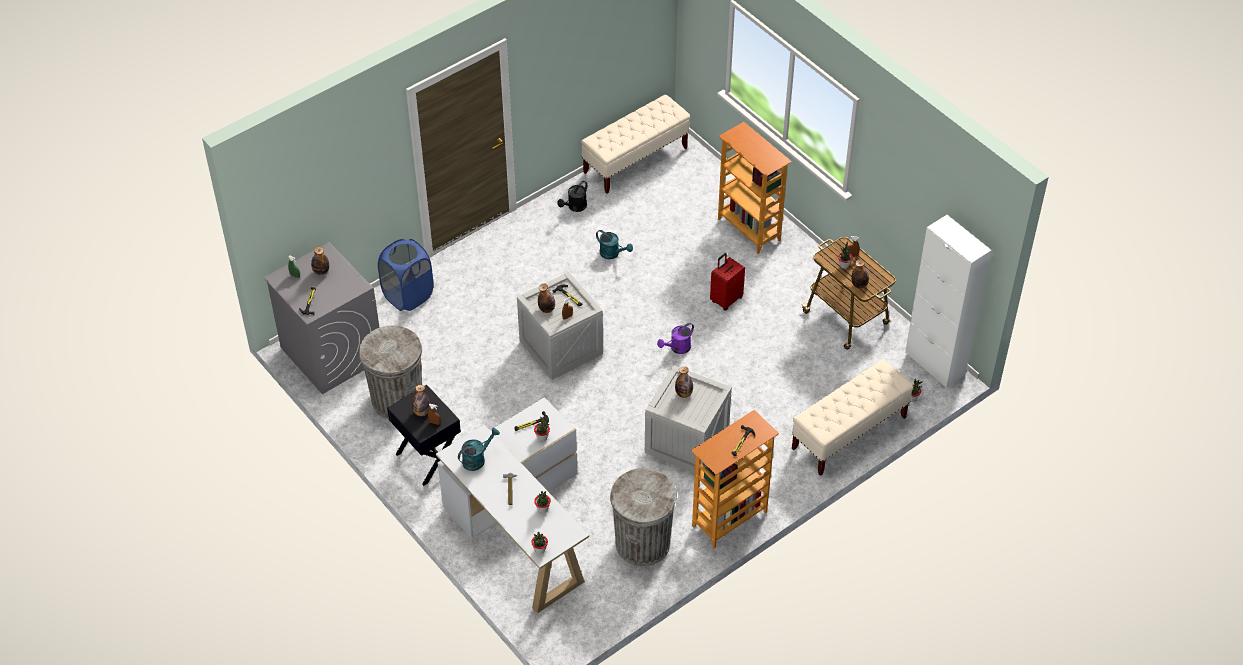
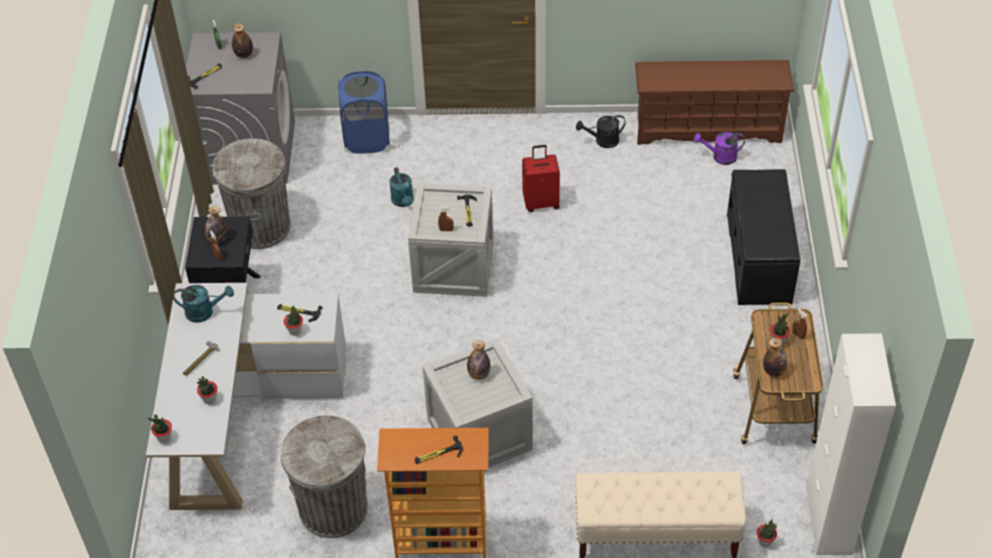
camera: 40 degrees right, 0 degrees up
(547, 309) = (434, 211): bottle -> none
(612, 254) = (594, 205): turquoise watering can -> turquoise watering can (403, 201)
(635, 160) = (708, 128): beige bench -> brown shoe rack
(677, 348) = (564, 335): purple watering can -> purple watering can (720, 157)
(726, 299) = (663, 315): red suitcase -> red suitcase (541, 202)
(749, 229) = (759, 258): bookcase -> black bench

